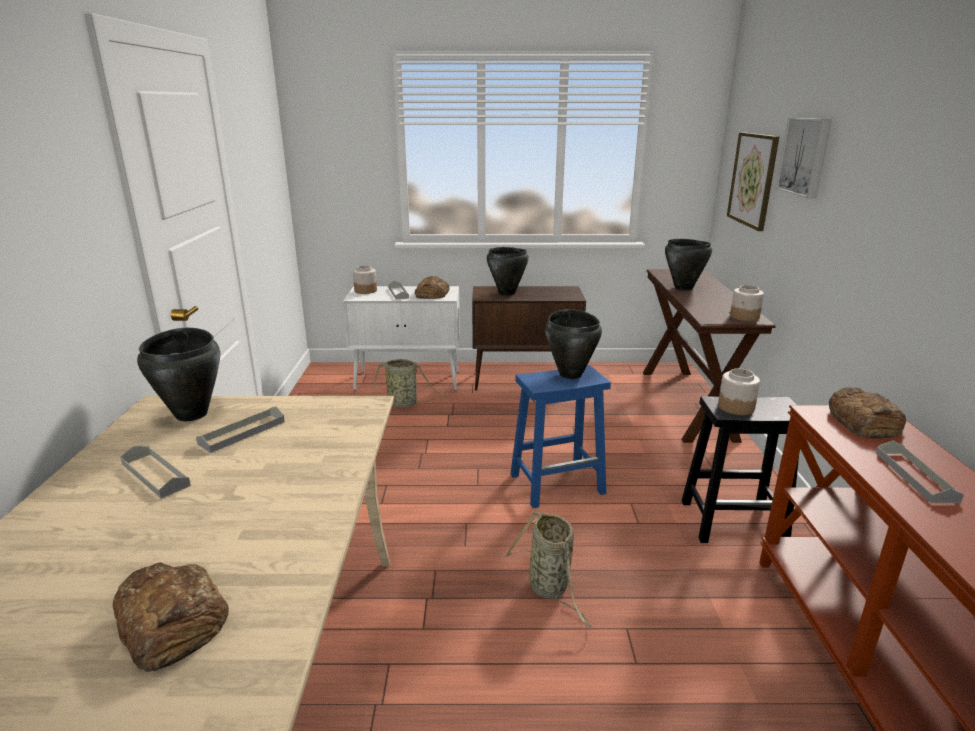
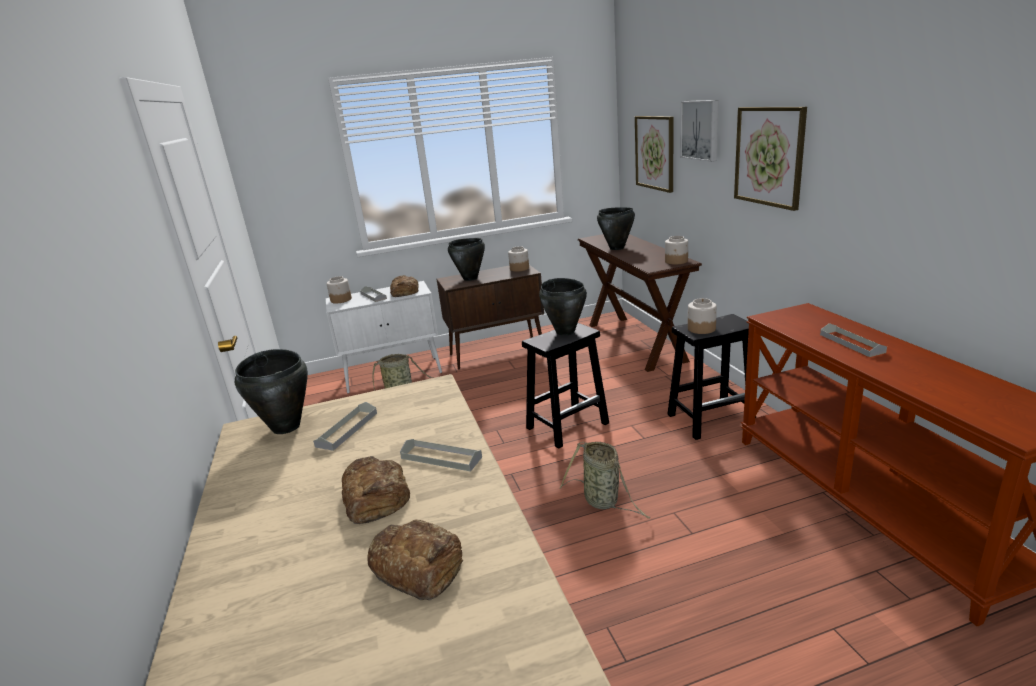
camera: 15 degrees left, 0 degrees up
(155, 475) = (300, 477): grey tray -> grey tray (441, 458)
(558, 483) = (568, 425): blue stool -> black stool
(566, 292) = (519, 268): none -> jar
(863, 422) = (800, 316): bread -> bread (375, 496)
(876, 200) = (769, 156): none -> picture

